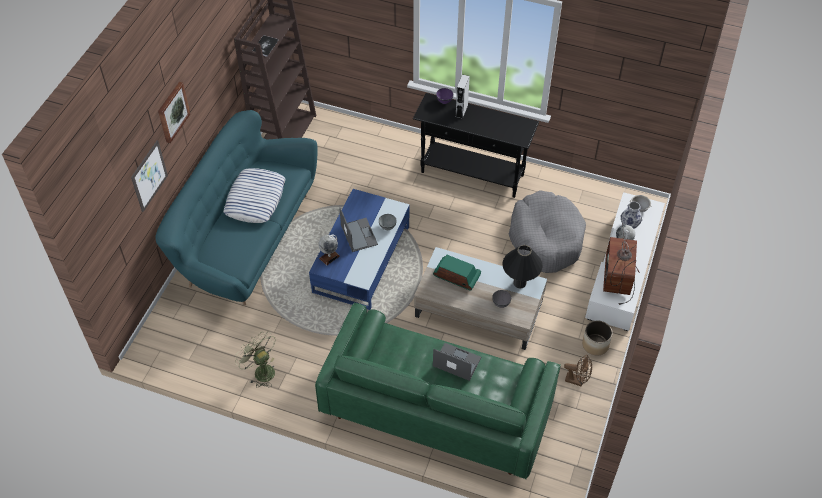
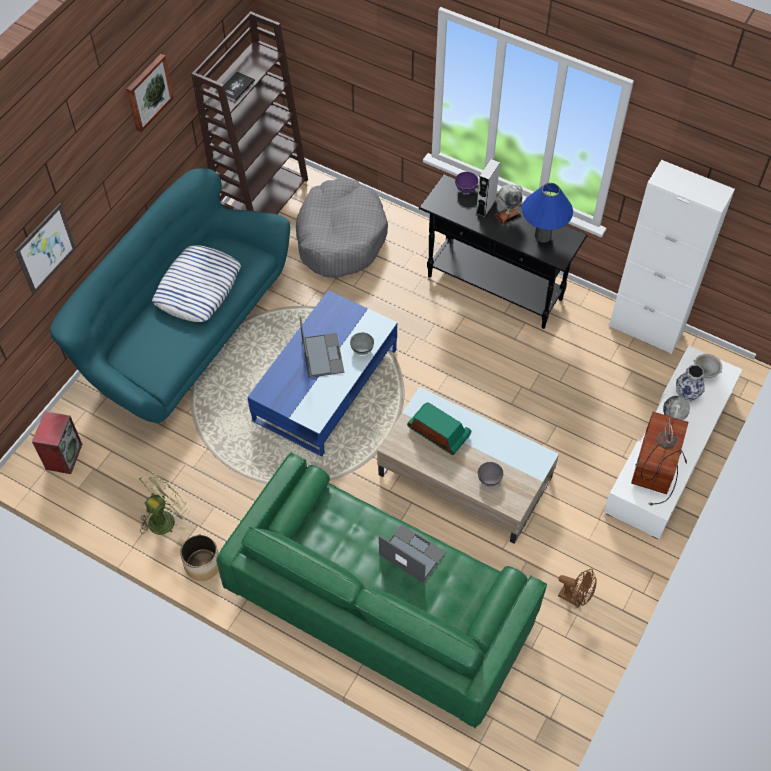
camera: 10 degrees right, 5 degrees up
(172, 112) = (87, 167): picture -> picture (148, 92)
(172, 338) = (63, 456): none -> speaker
(260, 371) = (165, 517): green fan -> green fan turned 75 degrees clockwise
(329, 257) = (278, 380): globe -> globe (507, 215)
(507, 126) = (543, 236): none -> blue table lamp
(519, 283) = (520, 454): black table lamp -> none
(545, 239) = (573, 392): grey dog bed -> grey dog bed (340, 237)
(588, 188) = (645, 329): none -> white cabinet
(595, 345) = (609, 551): planter -> planter (202, 565)

